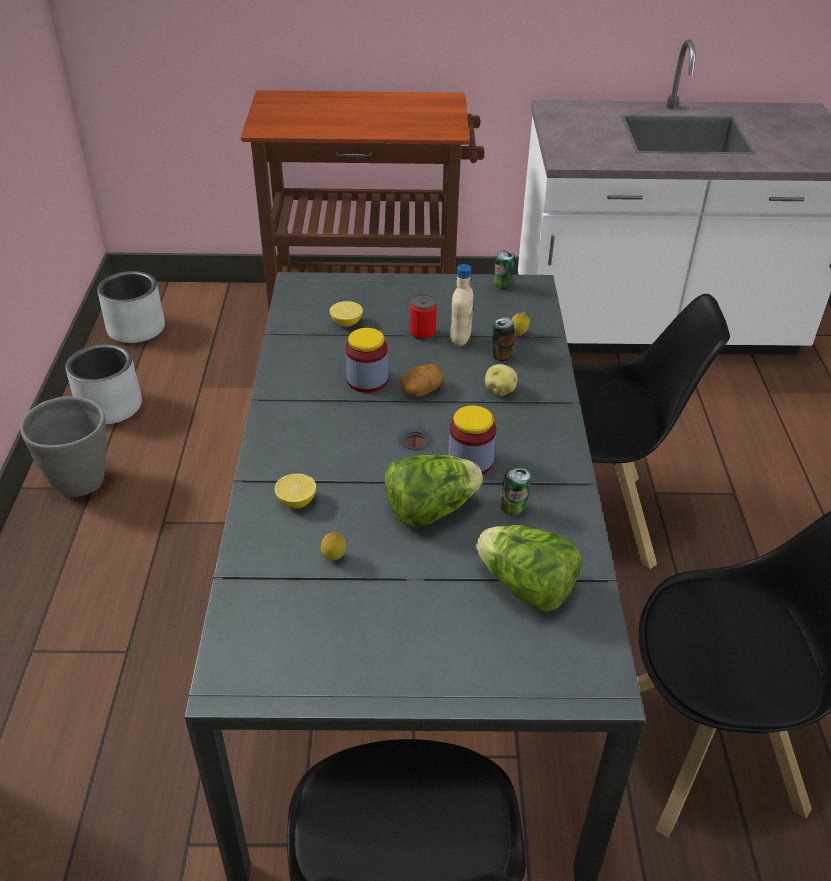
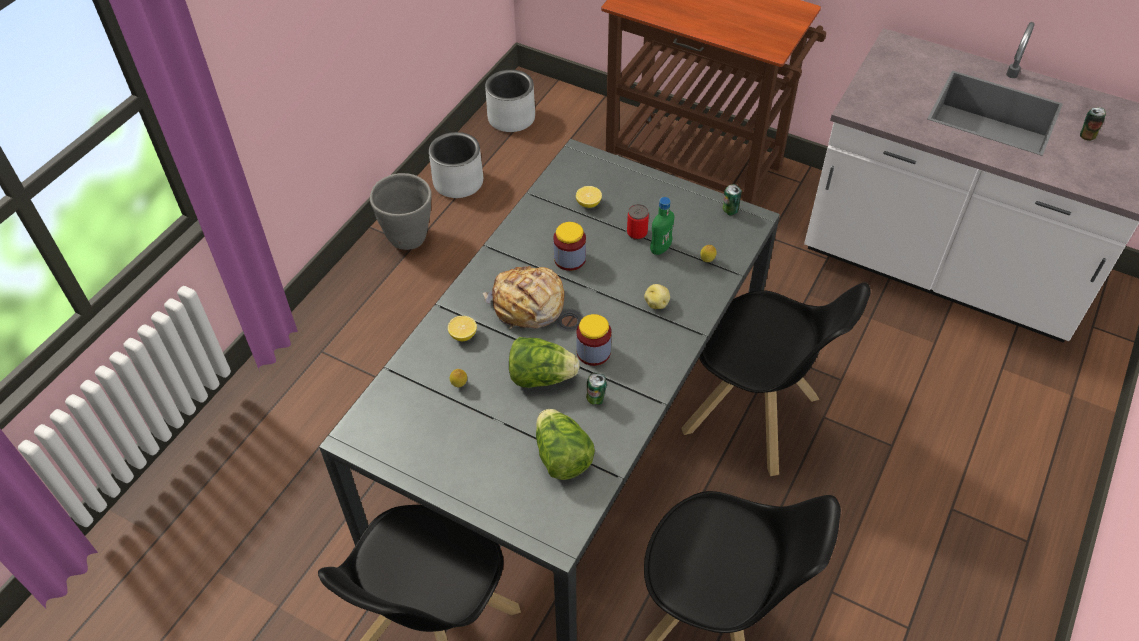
camera: 30 degrees right, 10 degrees up
(354, 442) = (527, 305): none -> bread
(421, 389) = (601, 281): potato -> none
(460, 339) = (660, 248): beige bottle -> green bottle
(501, 355) = (680, 274): can -> can (1087, 135)

